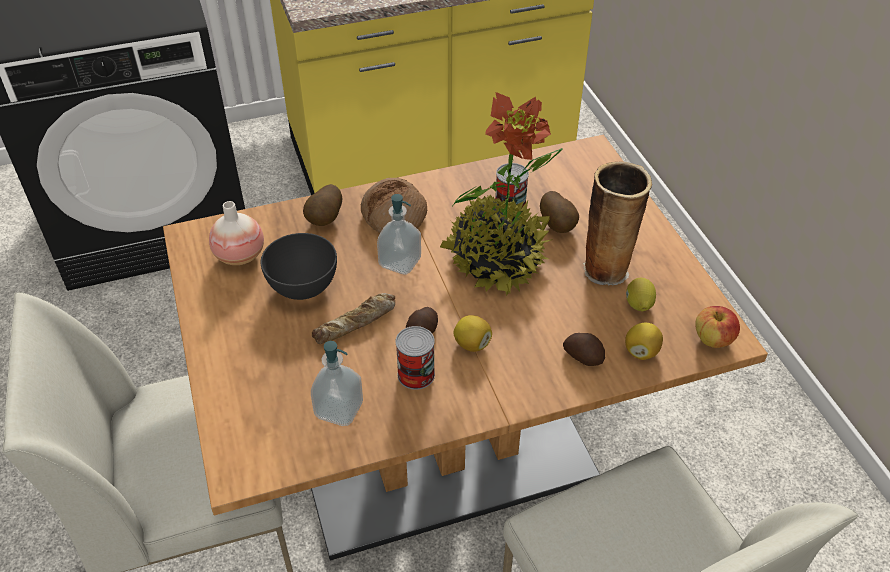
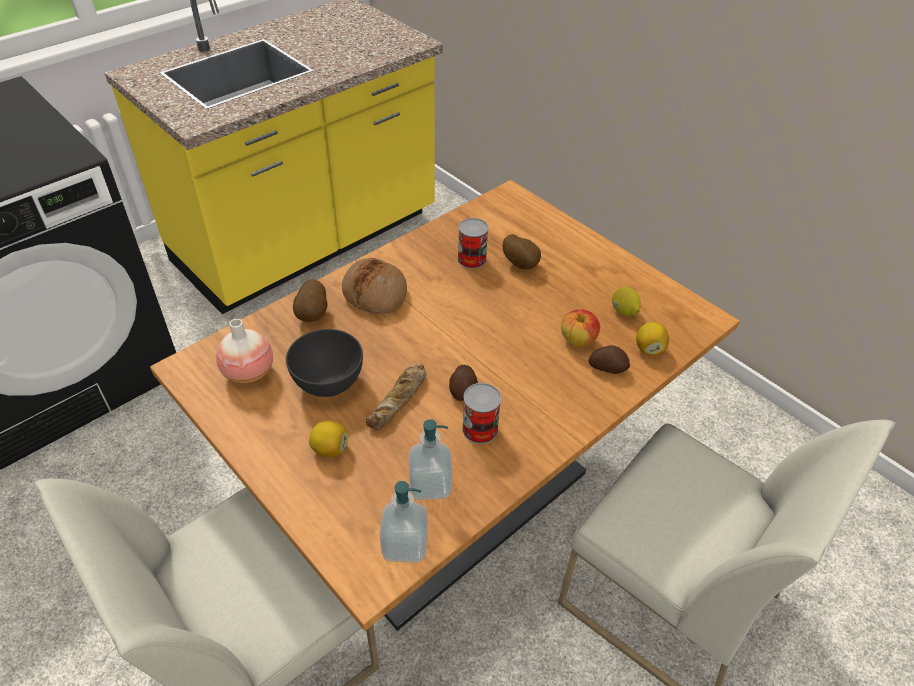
camera: 25 degrees left, 0 degrees up
(400, 262) = (405, 333): soap dispenser -> soap dispenser (404, 544)
(472, 344) = (511, 386): lemon -> lemon (330, 449)
(496, 260) = (488, 307): potted plant -> none
(606, 269) = (581, 289): vase -> none
(713, 340) = (695, 322): apple -> apple (578, 340)

